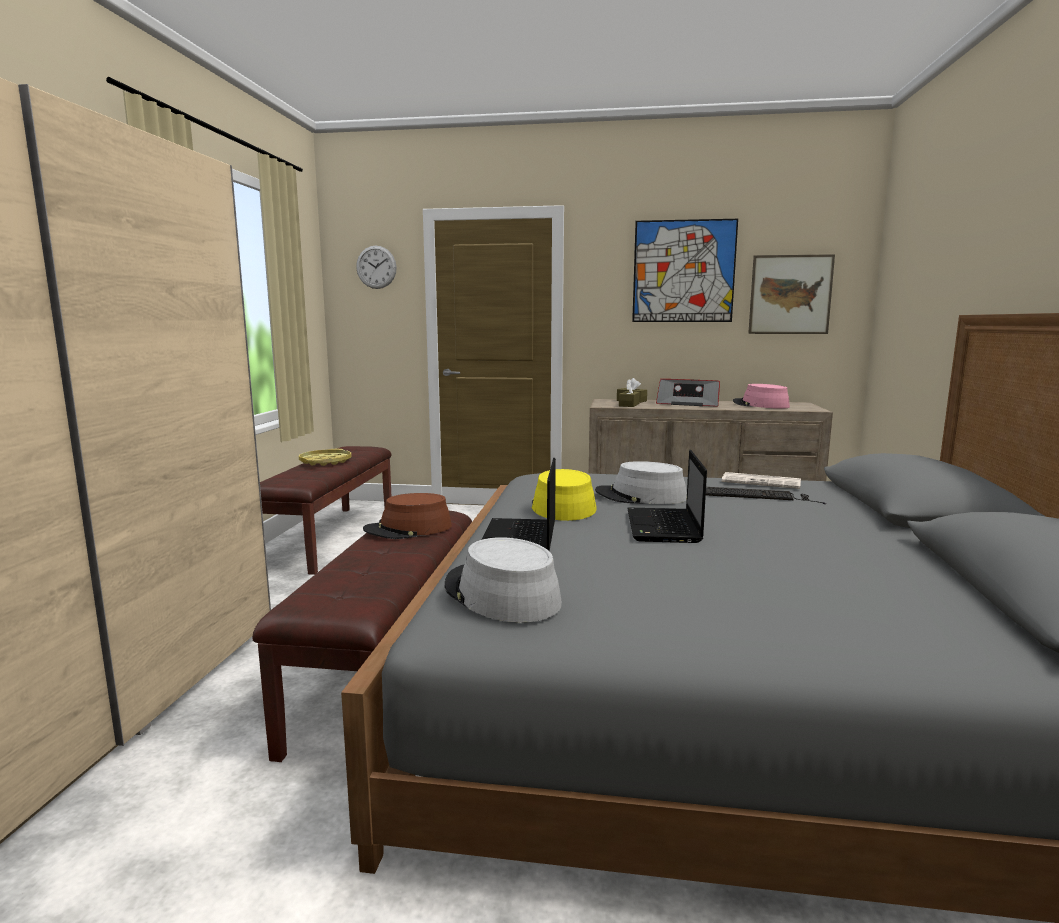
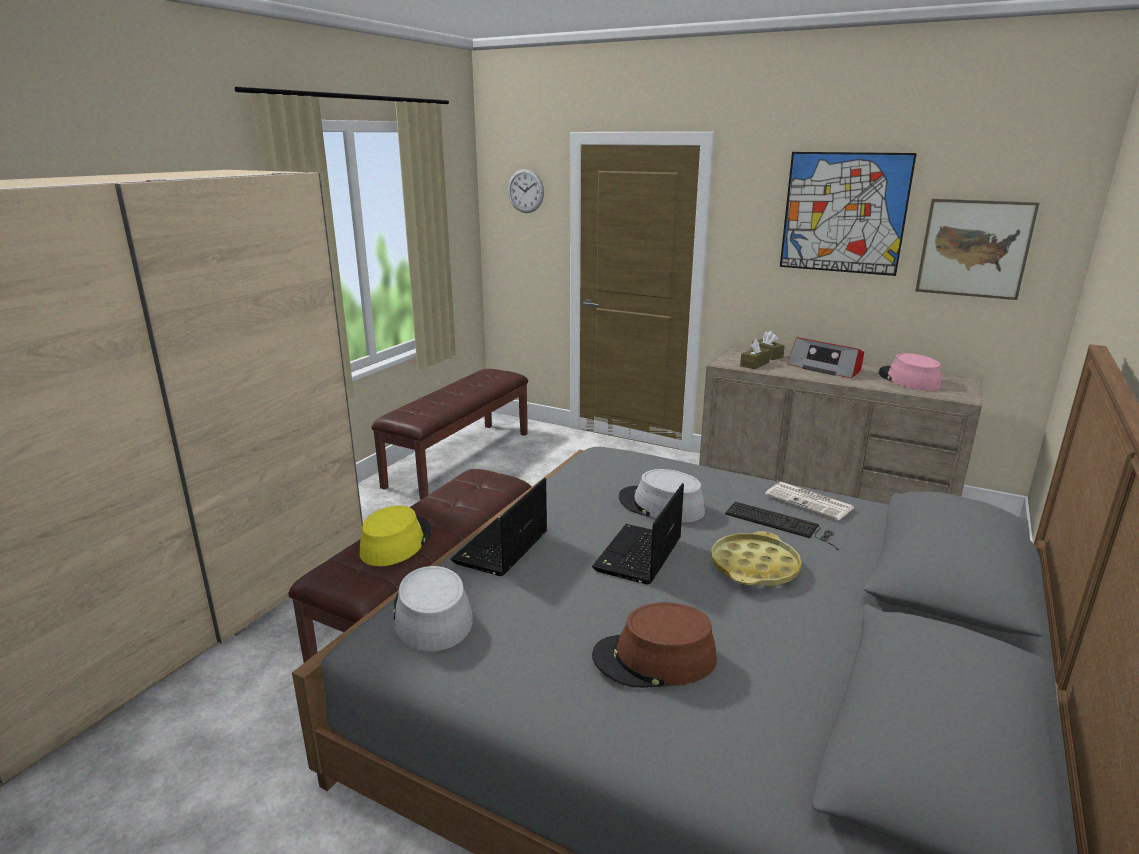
camera: 20 degrees right, 10 degrees up
(325, 461) = (455, 391): yellow tray -> yellow tray (754, 567)
(408, 529) = (461, 497): brown hat -> brown hat (654, 659)
(562, 506) = (576, 508): yellow hat -> yellow hat (396, 542)

